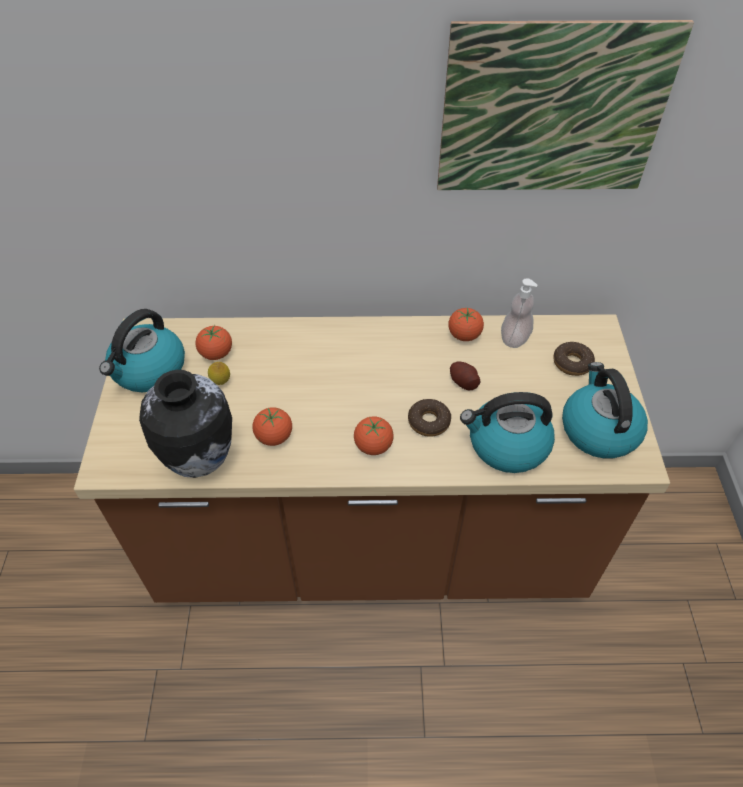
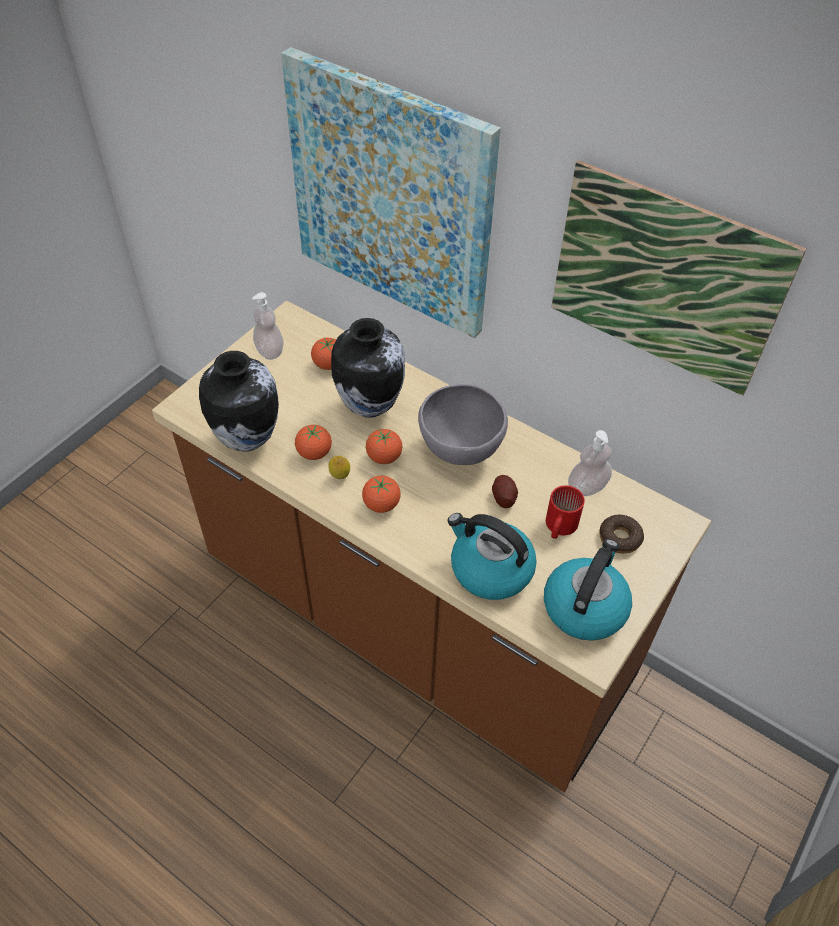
camera: 35 degrees right, 0 degrees up
(148, 370) = (270, 351): kettle -> soap dispenser
(221, 383) = (312, 389): lemon -> lemon (340, 477)
(232, 150) = (391, 196): none -> picture
(286, 369) = (369, 406): none -> vase
(394, 364) = (459, 450): none -> grey bowl
(429, 422) = (443, 512): donut -> none
(464, 335) = (543, 459): tomato -> tomato (384, 457)
(523, 380) = (558, 526): none -> red mug

